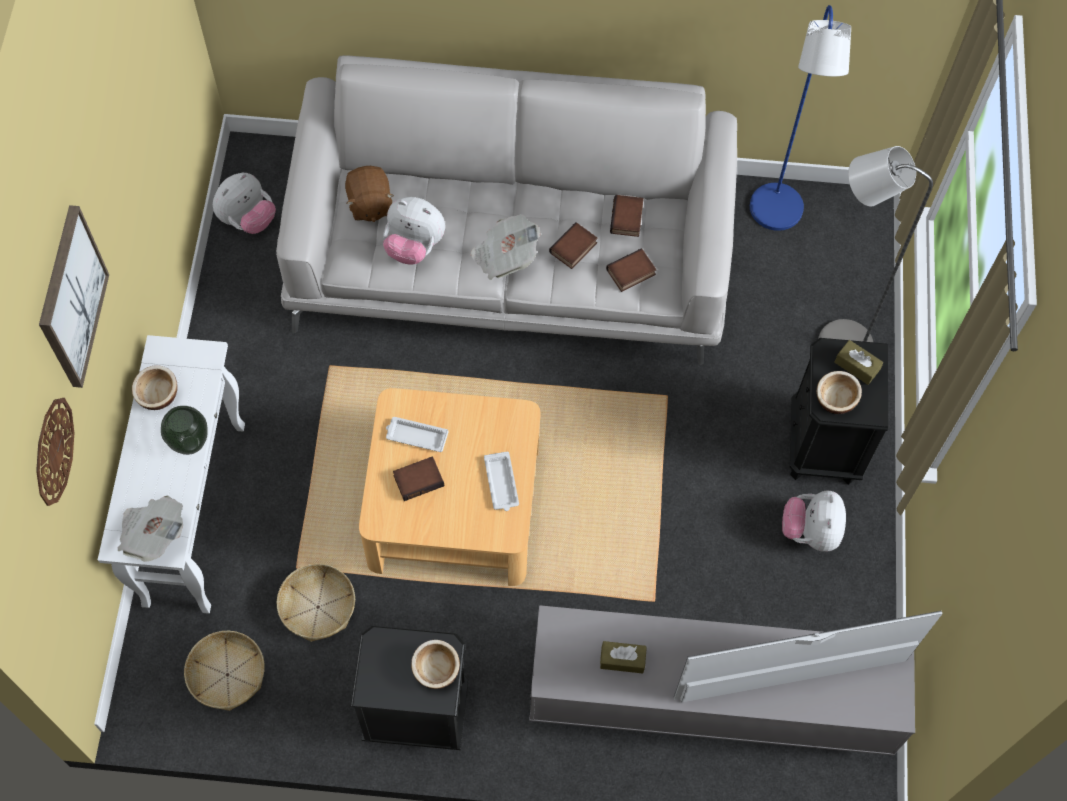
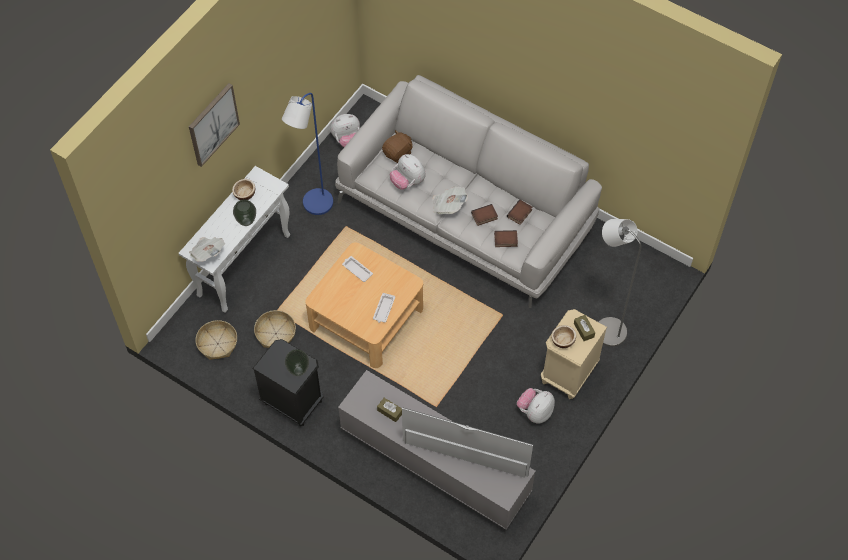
camera: 30 degrees right, 5 degrees down
(53, 451) = (173, 187): wall clock -> none
(369, 204) = (398, 153): brown plush toy -> brown plush toy turned 150 degrees counterclockwise
(419, 479) = (346, 290): book -> none
(436, 669) = (298, 370): bowl -> vase
(776, 217) = (615, 253): blue floor lamp -> blue floor lamp (314, 206)
(823, 444) = (568, 374): black nightstand -> beige nightstand

